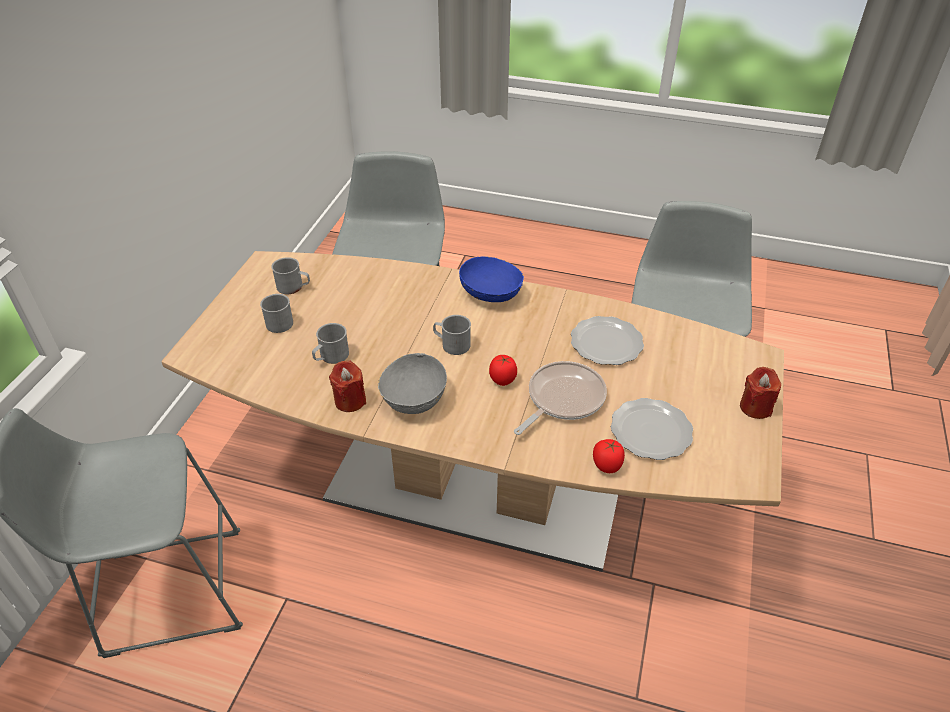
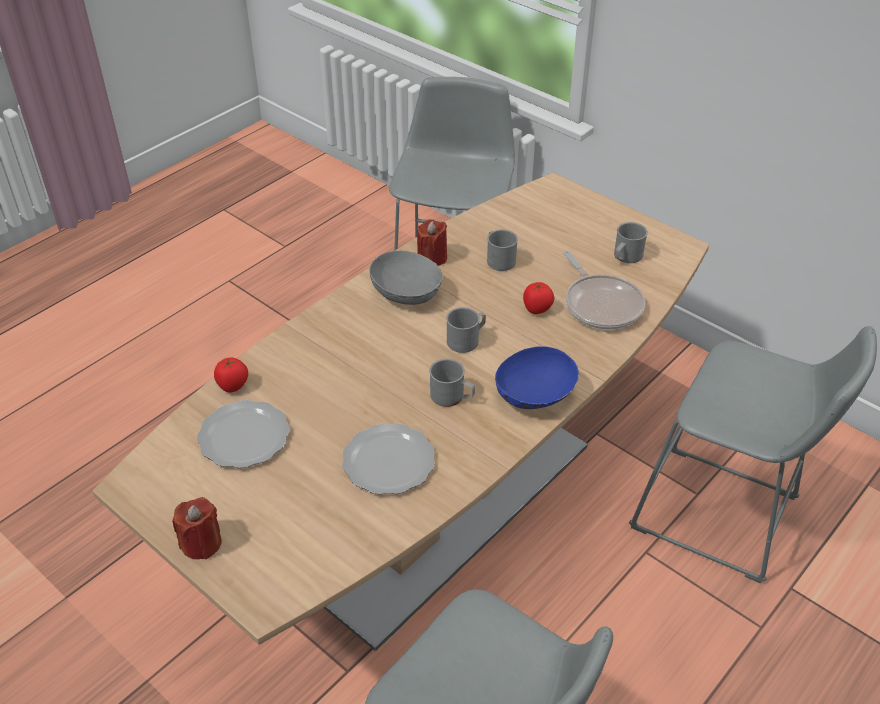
camera: 115 degrees right, 0 degrees up
(280, 321) = (572, 240): grey mug -> grey mug (452, 397)
(502, 380) = (390, 358): tomato -> tomato (537, 309)
(562, 399) = (334, 390): frying pan -> frying pan (601, 304)

